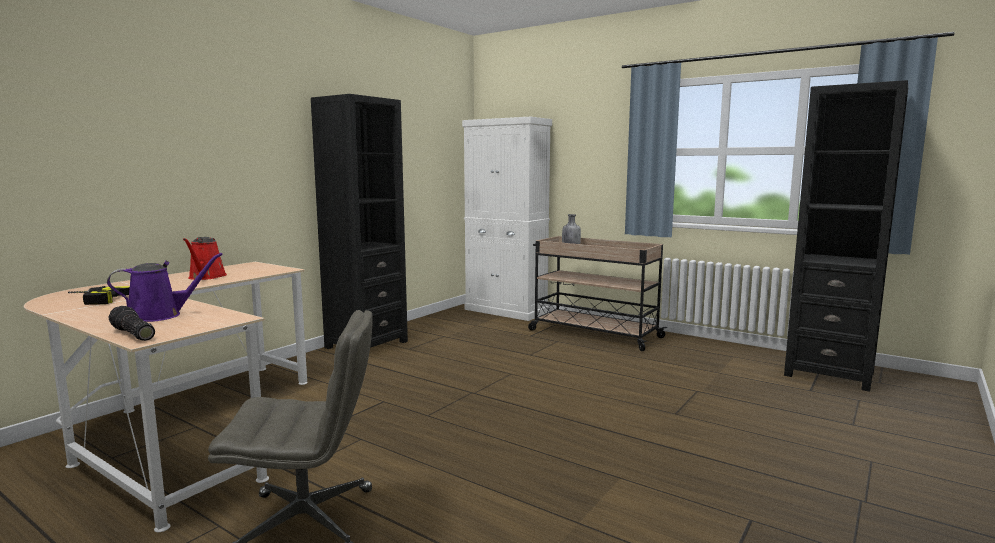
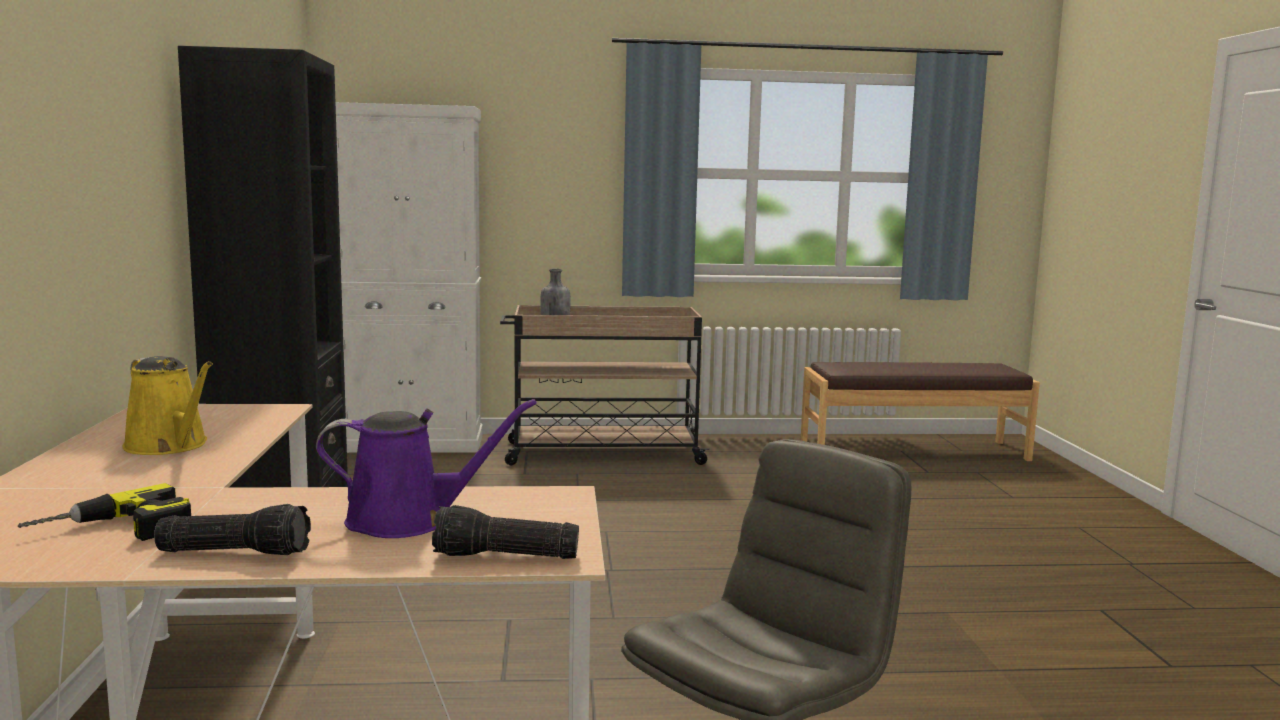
camera: 40 degrees left, 0 degrees up
(89, 313) = (236, 551): none -> flashlight
(160, 315) = (408, 521): purple watering can -> purple watering can turned 60 degrees clockwise
(206, 277) = (170, 446): red watering can -> yellow watering can
(829, 374) = (912, 451): black bookcase -> brown bench

